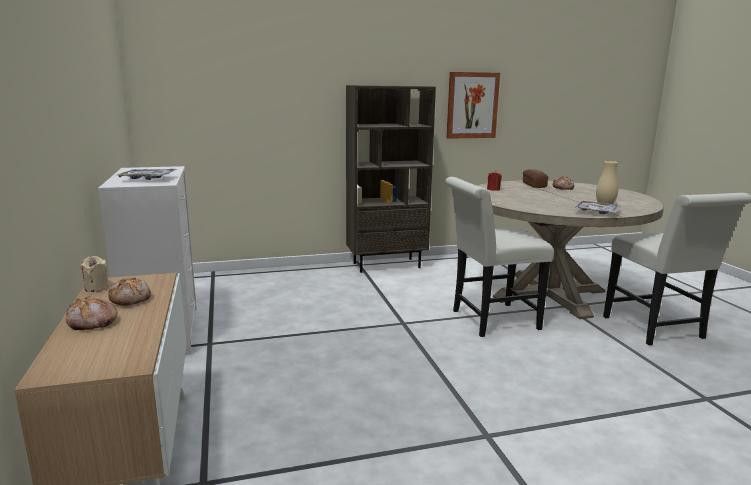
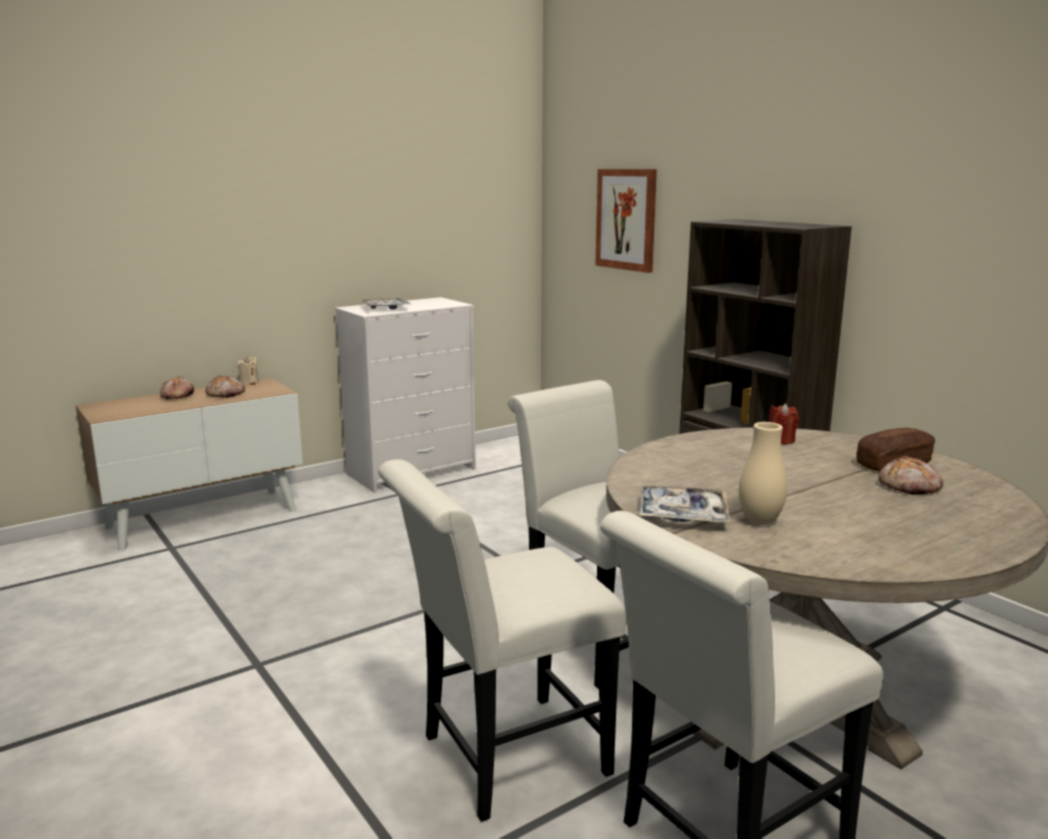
camera: 70 degrees right, 0 degrees up
(472, 105) = (957, 273): picture -> picture (626, 219)
(604, 363) = (502, 759): none -> white chair

